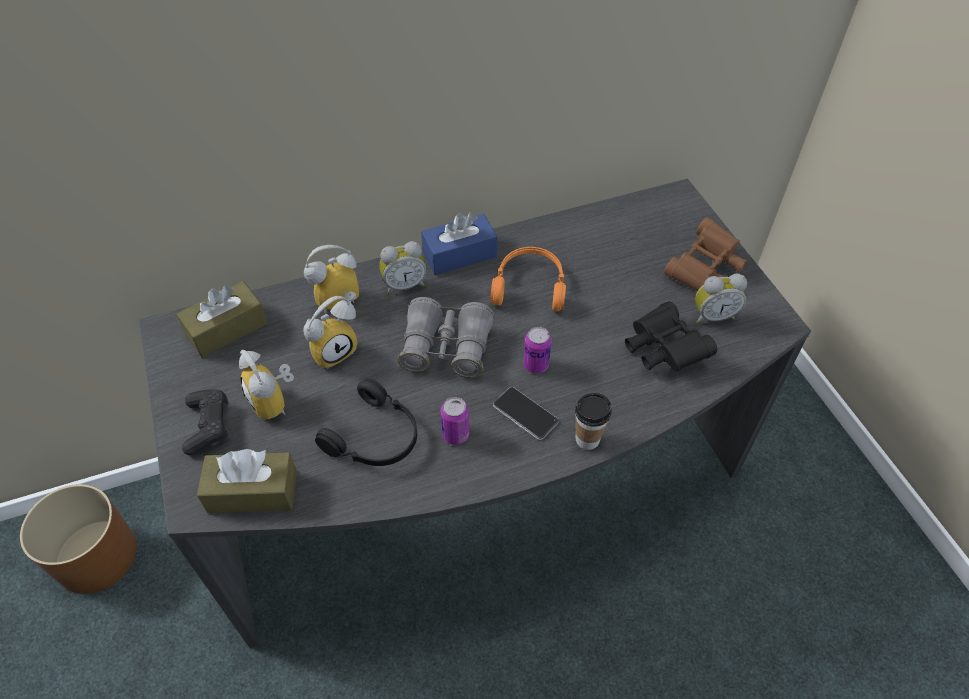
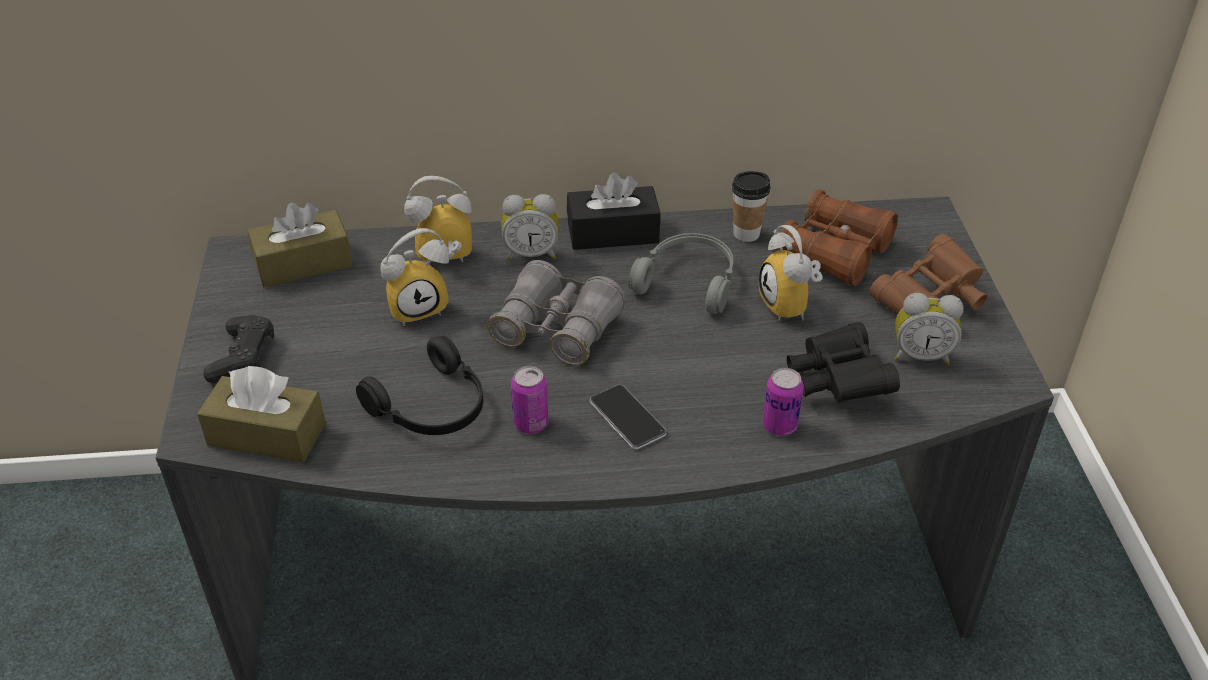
camera: 15 degrees right, 10 degrees down
(97, 555) = (98, 546): brown planter -> none
(275, 402) = (329, 348): alarm clock -> alarm clock (791, 306)
(459, 254) = (613, 233): blue tissue box -> black tissue box
(529, 286) = (688, 281): orange headphones -> grey headphones
(536, 365) = (662, 368): can -> can (779, 426)
(587, 439) = (696, 461): cup -> cup (746, 234)
(625, 241) = (835, 252): none -> brown binoculars

